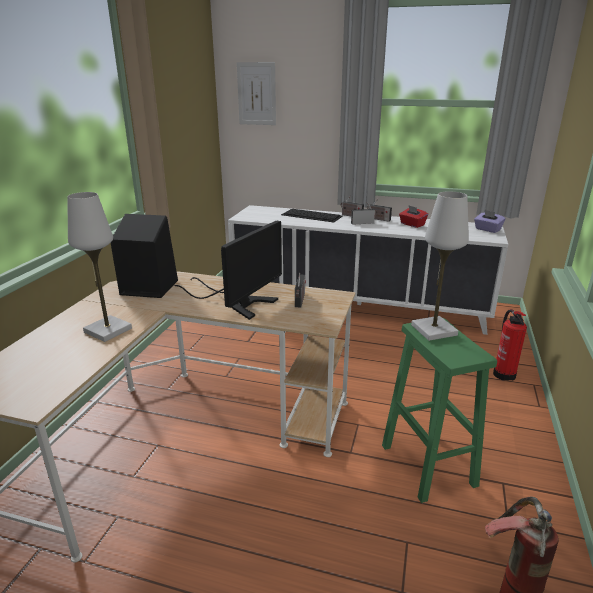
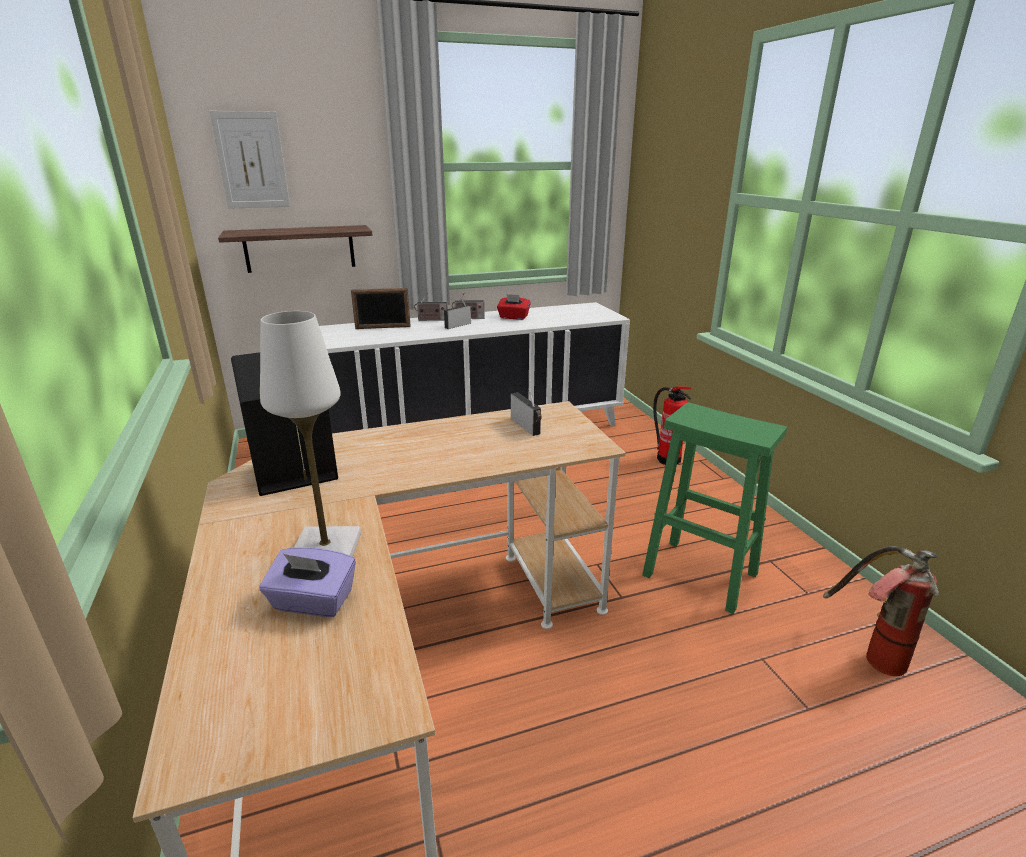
camera: 35 degrees left, 0 degrees up
(238, 302) = (456, 451): monitor -> none
(278, 153) = (299, 248): none -> shelf
(312, 215) = (383, 327): keyboard -> picture frame
(433, 330) = (700, 416): white table lamp -> none
(487, 229) = (592, 309): purple tissue box -> purple tissue box (312, 602)

